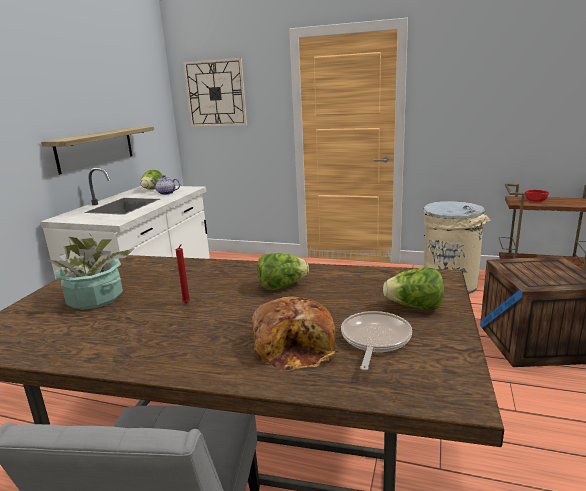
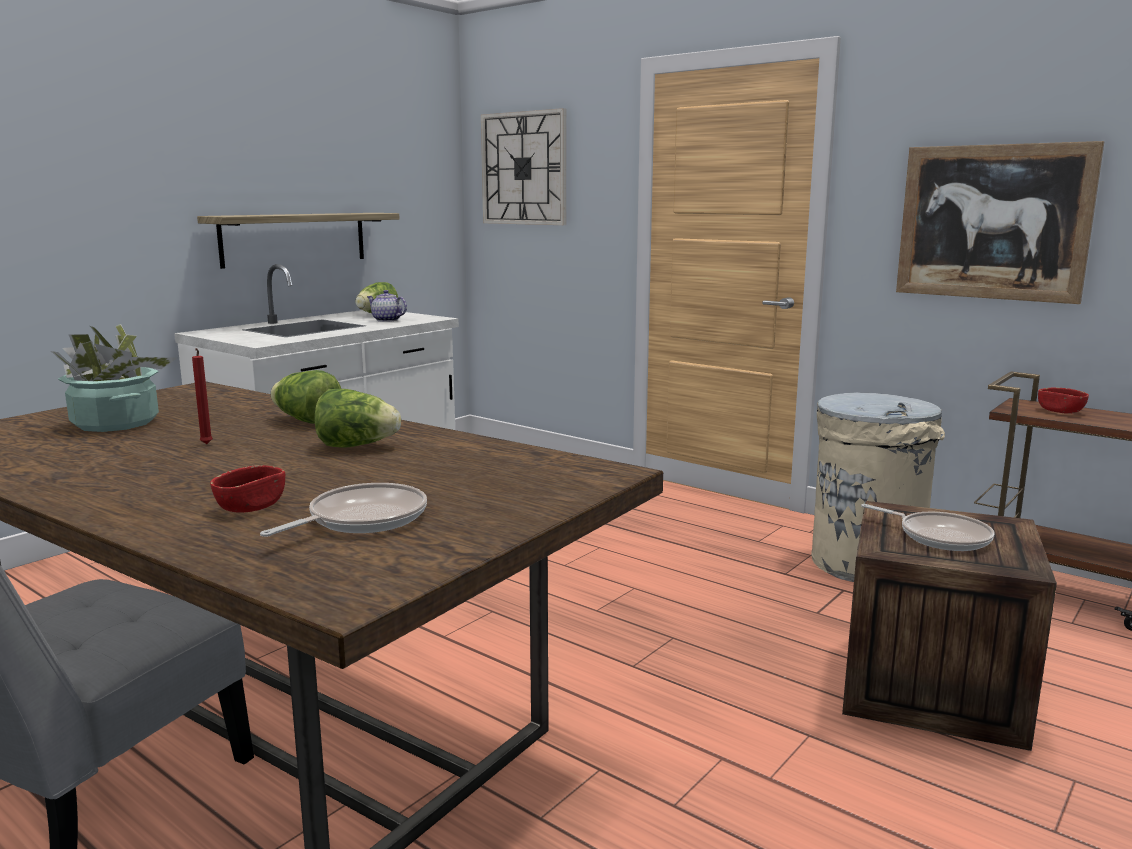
camera: 20 degrees right, 5 degrees down
(296, 346) = (251, 507): bread -> red bowl
(414, 307) = (492, 497): lettuce -> lettuce (307, 421)
(491, 112) = (992, 222): none -> picture
(540, 273) = (939, 536): none -> frying pan

